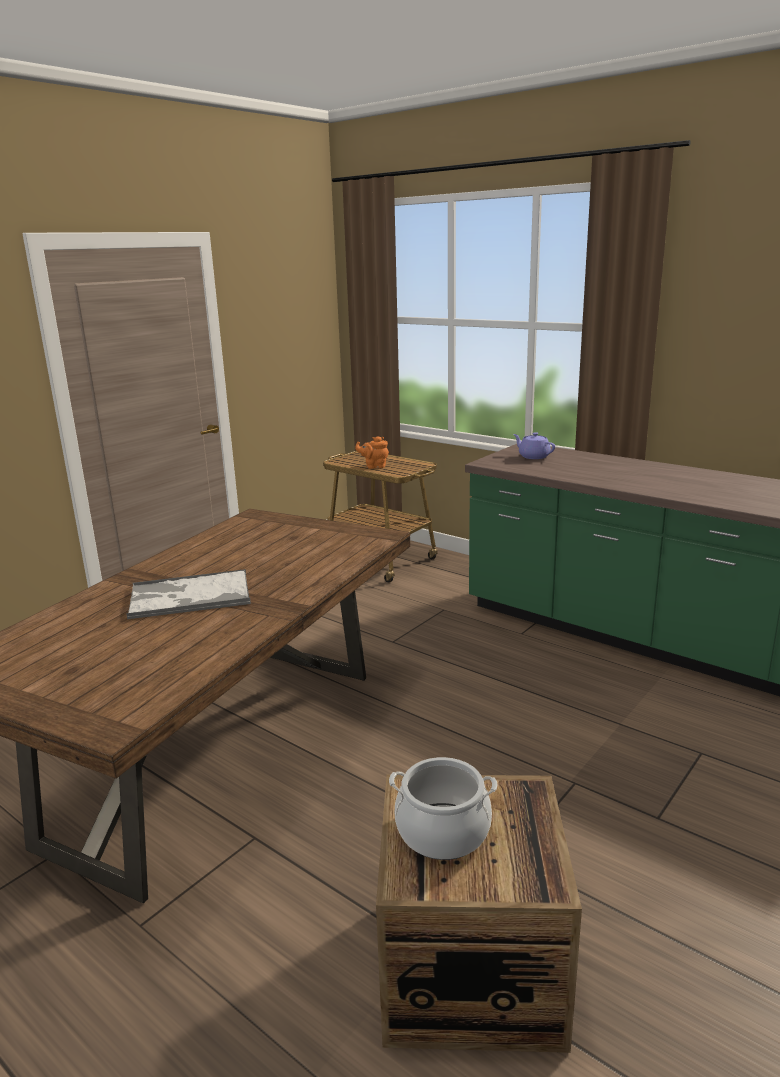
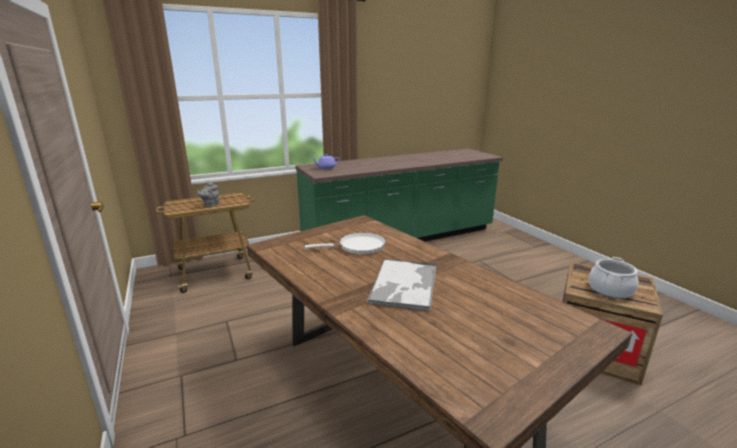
camera: 65 degrees left, 0 degrees up
(286, 553) = (358, 246): none -> white frying pan
(374, 466) = (210, 205): orange teapot -> grey teapot

